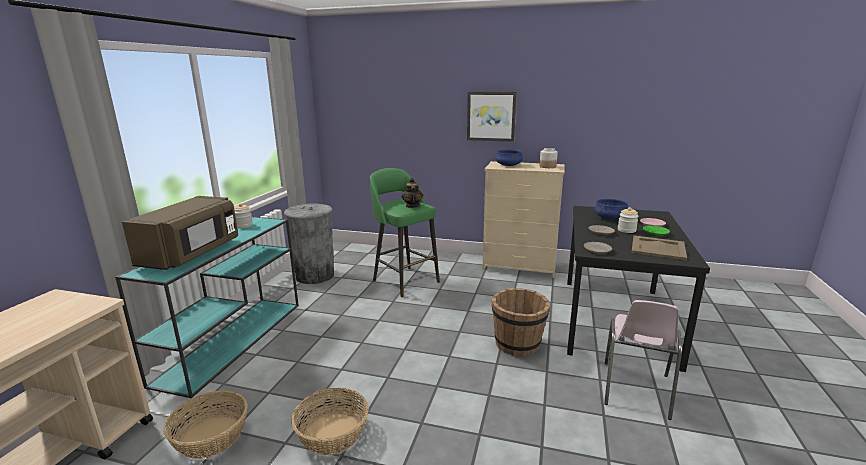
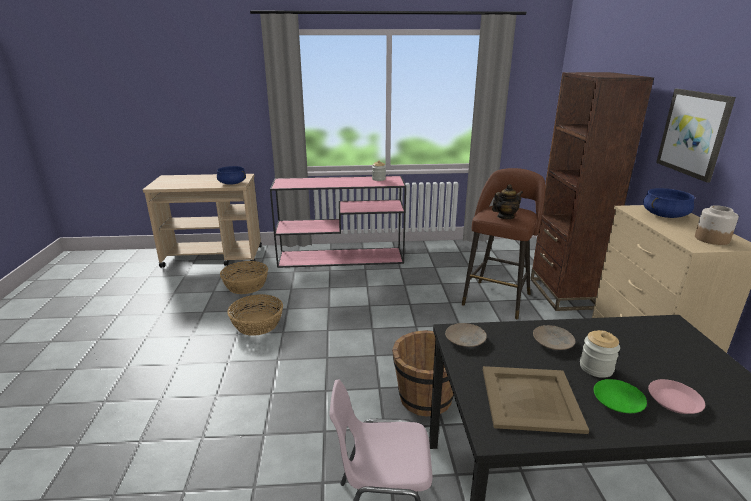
camera: 70 degrees right, 5 degrees up
(192, 253) = (316, 182): brown microwave -> none
(233, 340) = (342, 257): turquoise console table -> pink console table
(315, 275) = (459, 254): grey trash can -> none
(404, 281) = (497, 298): green stool -> brown stool
(418, 257) = (563, 293): none -> brown bookcase
(609, 218) = (650, 351): blue cooking pot -> blue cooking pot (232, 183)

